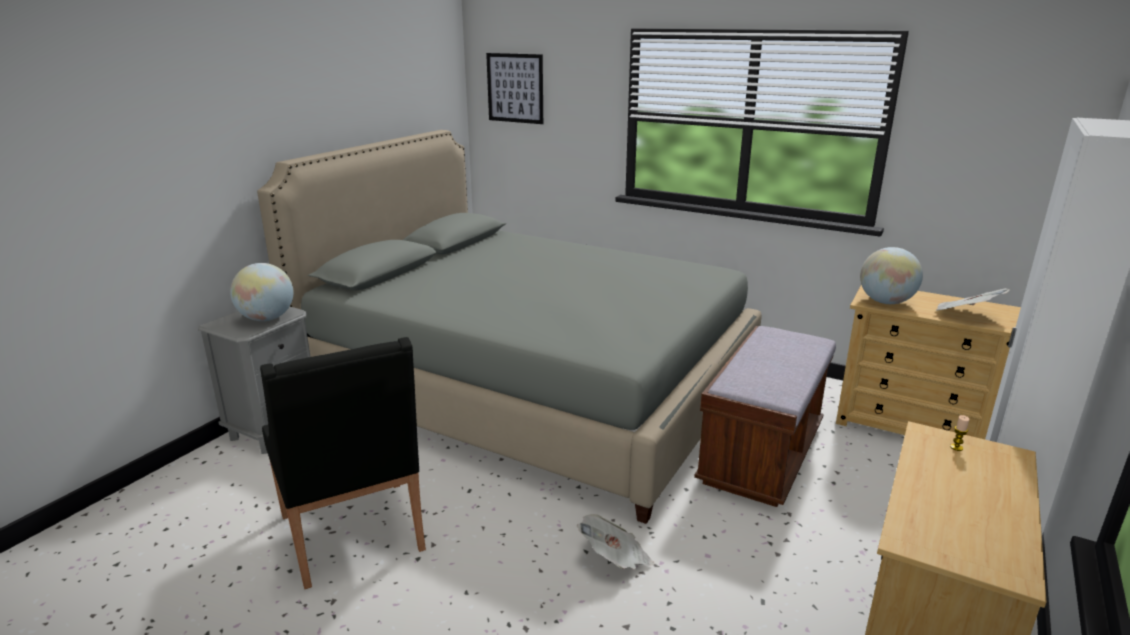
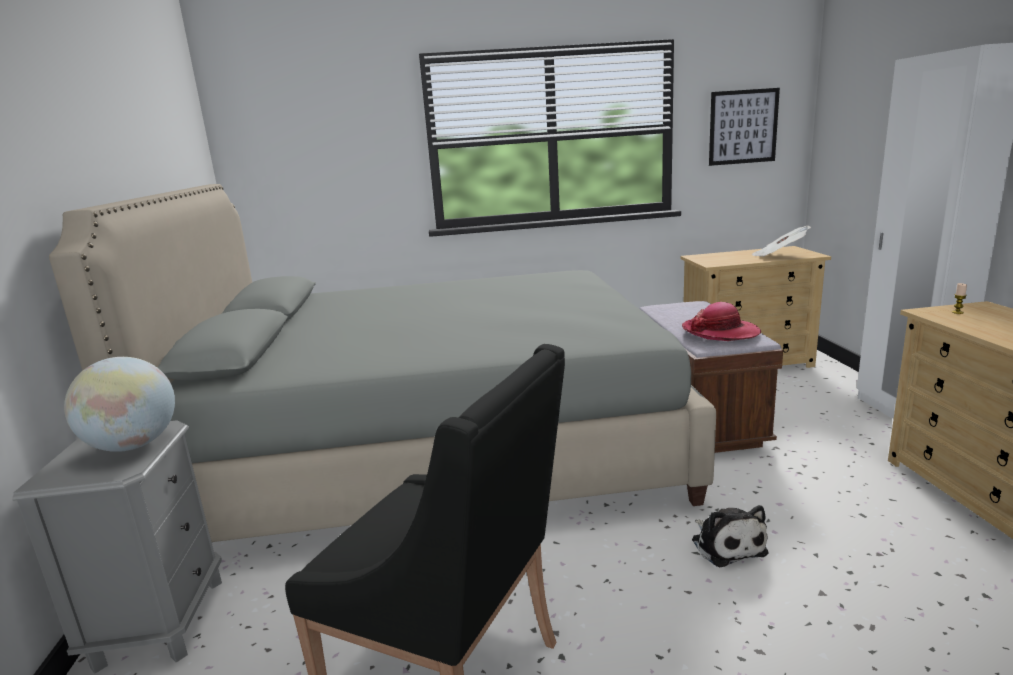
camera: 35 degrees left, 5 degrees down
(515, 88) = (281, 132): picture -> picture (743, 127)
(615, 558) = (726, 545): newspaper -> plush toy
(765, 377) = (720, 332): none -> hat
(885, 302) = (722, 261): globe -> none

